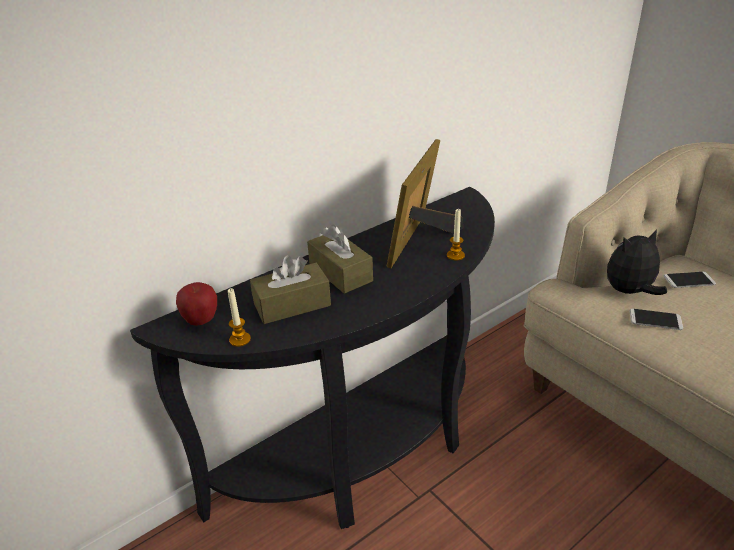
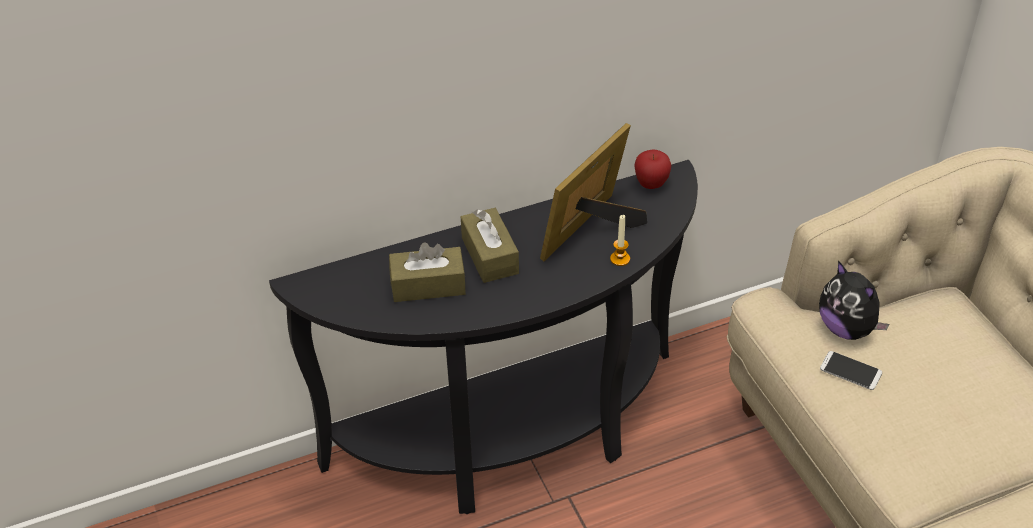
camera: 15 degrees right, 10 degrees up
(201, 321) = (336, 285): apple -> apple (651, 184)
(240, 339) = (367, 314): candle -> none
(629, 292) = (847, 328): plush toy -> plush toy turned 120 degrees counterclockwise
(689, 280) = (928, 329): phone -> none

